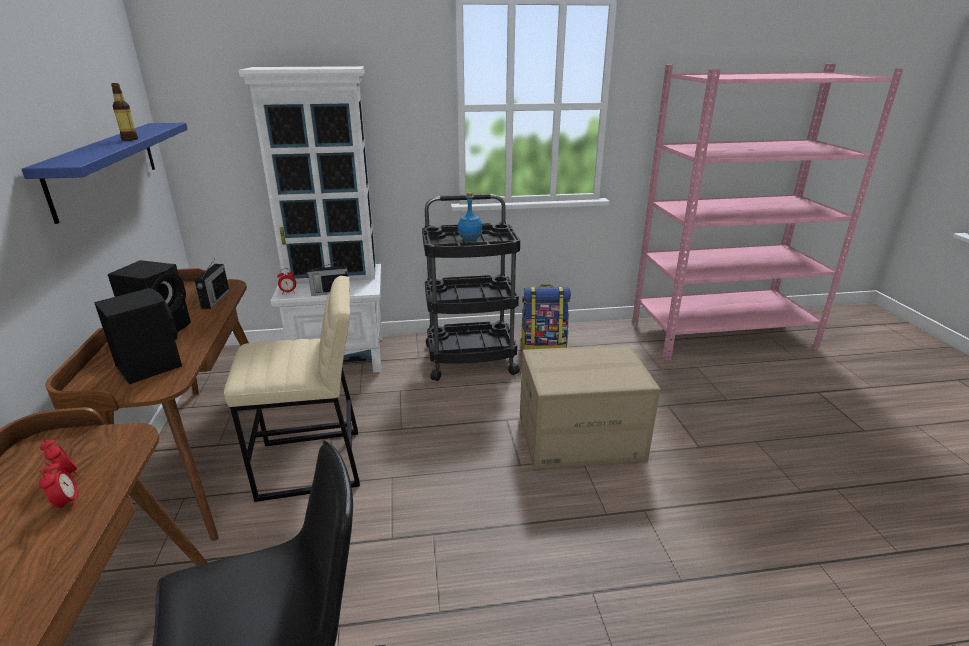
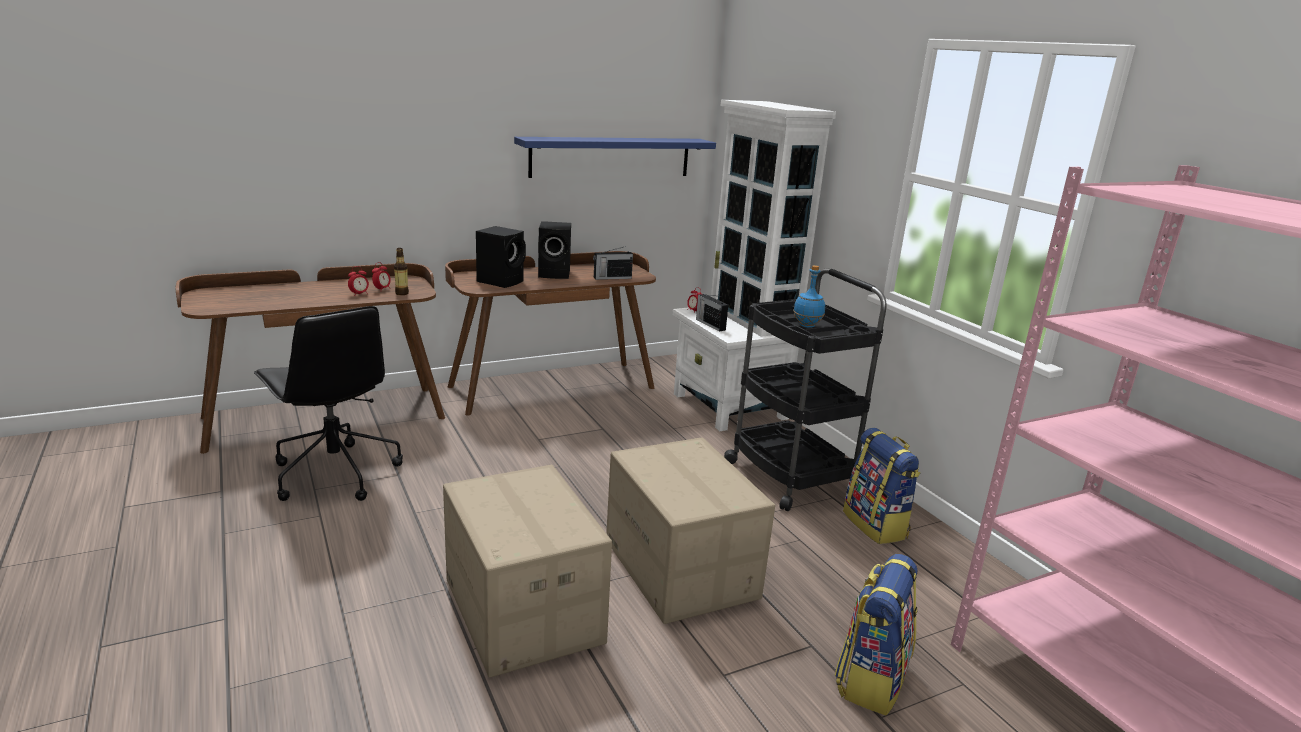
camera: 70 degrees right, 5 degrees down
(130, 139) = (623, 140): bottle -> bottle (401, 293)
(314, 463) = (561, 429): beige stool -> none
(629, 539) = (521, 611): none -> cardboard box
(696, 393) = (871, 679): none -> backpack

